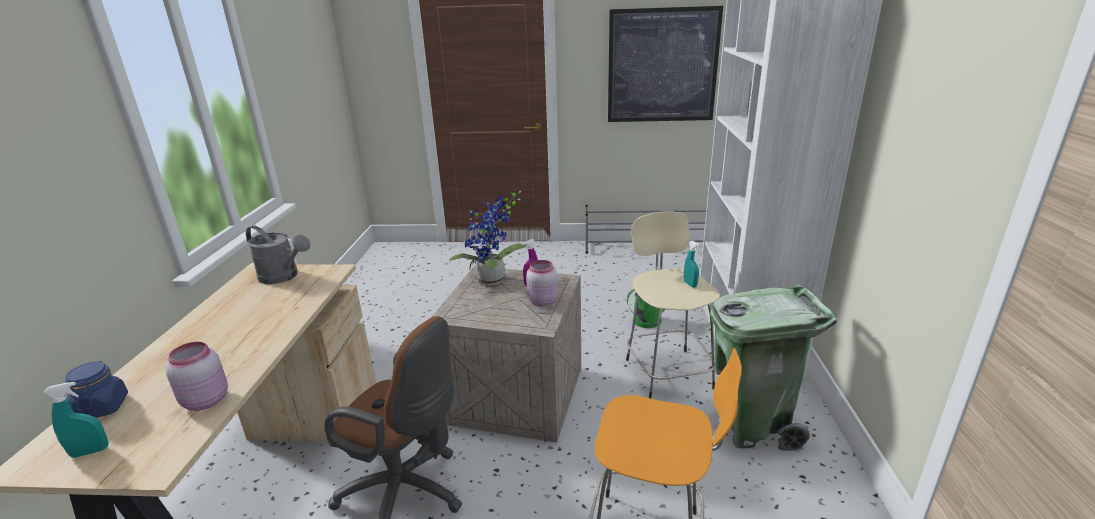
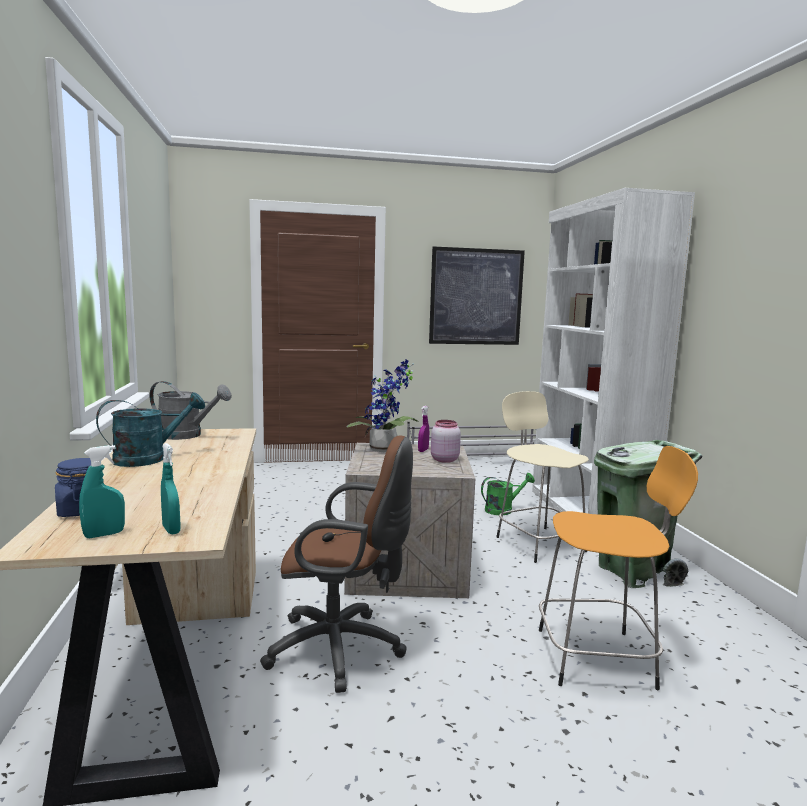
camera: 15 degrees left, 15 degrees down
(206, 400) = (198, 501): pink jar -> none
(221, 318) = (149, 458): none -> turquoise watering can
(690, 284) = (558, 452): turquoise spray bottle -> turquoise spray bottle (171, 530)

